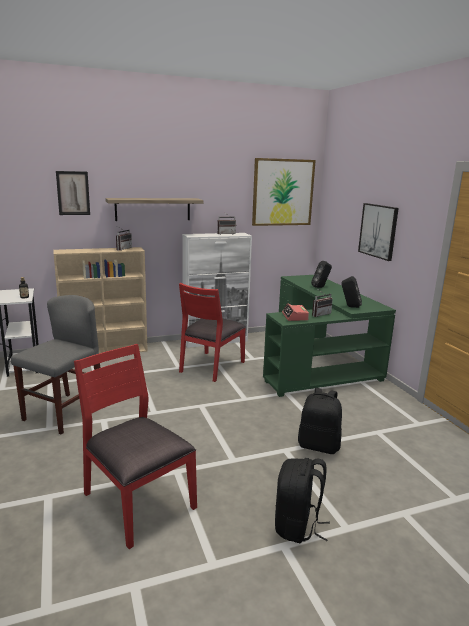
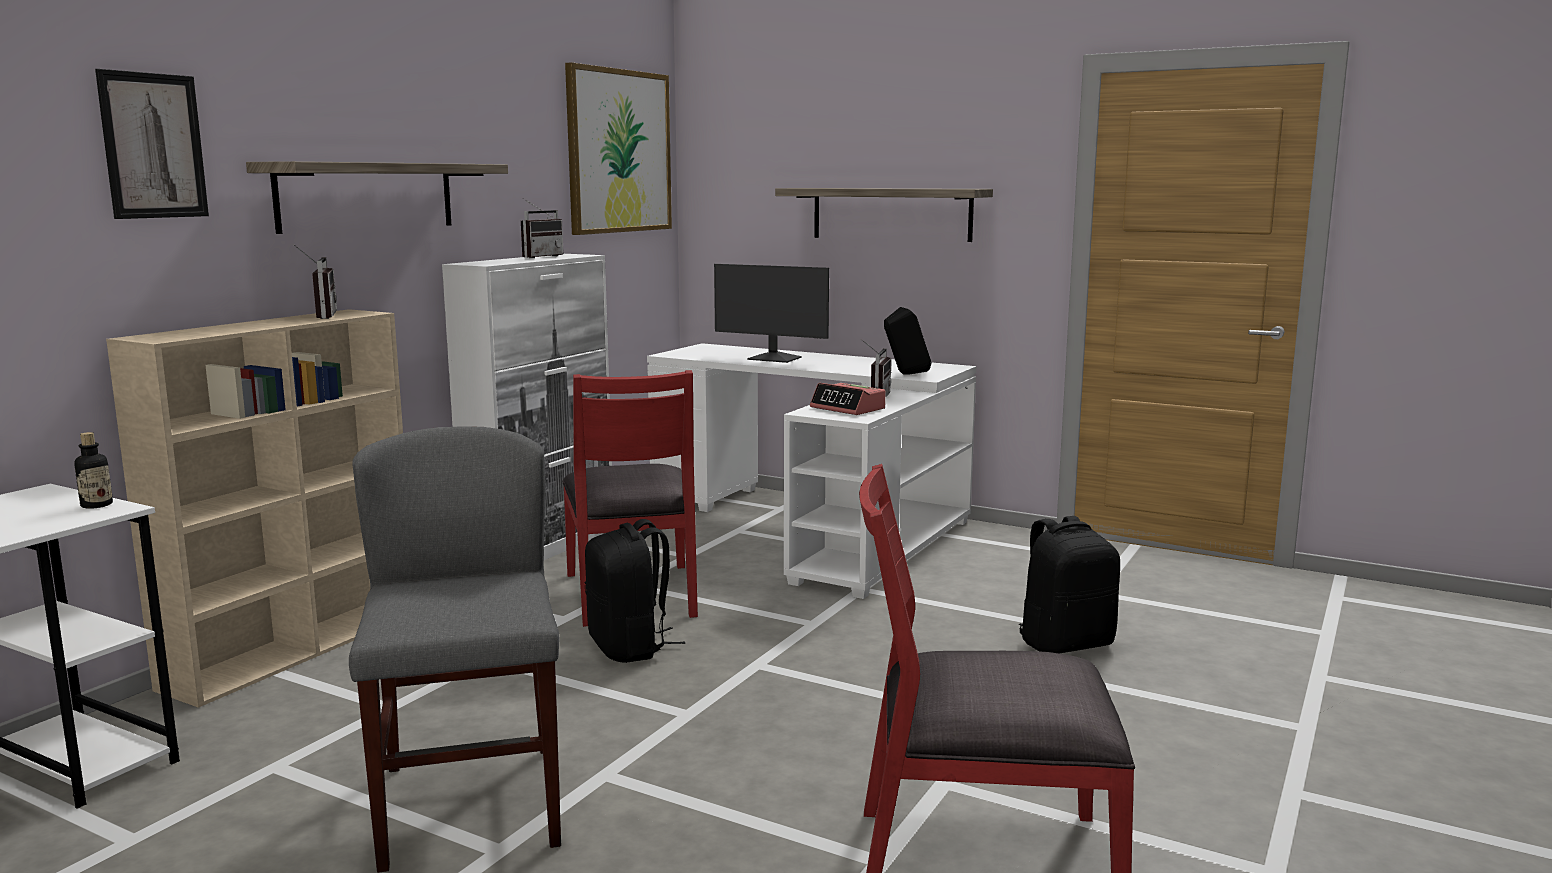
camera: 40 degrees left, 5 degrees down
(297, 526) = (1257, 759): black backpack -> black backpack (630, 648)
(320, 362) = (819, 525): green desk -> white desk
(321, 287) = (774, 358): black speaker -> monitor
(378, 231) = (891, 214): picture -> shelf

